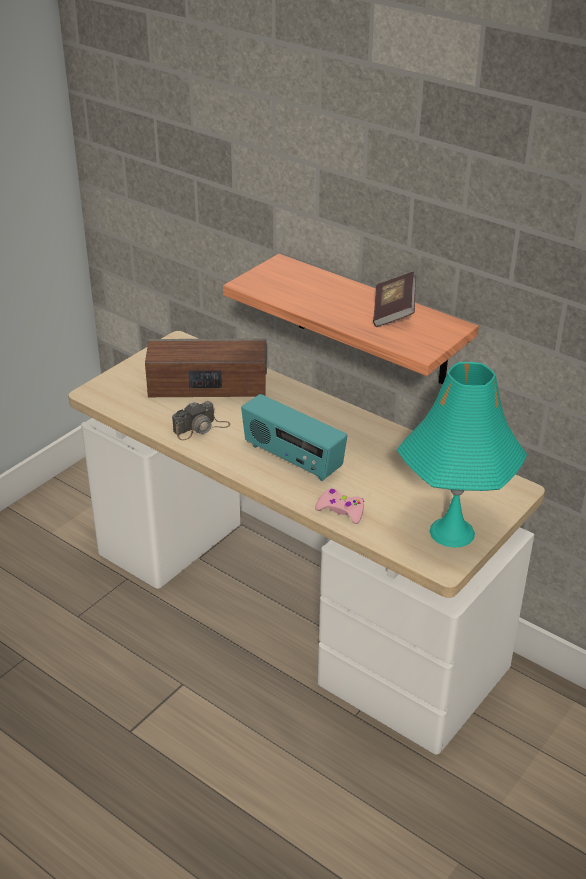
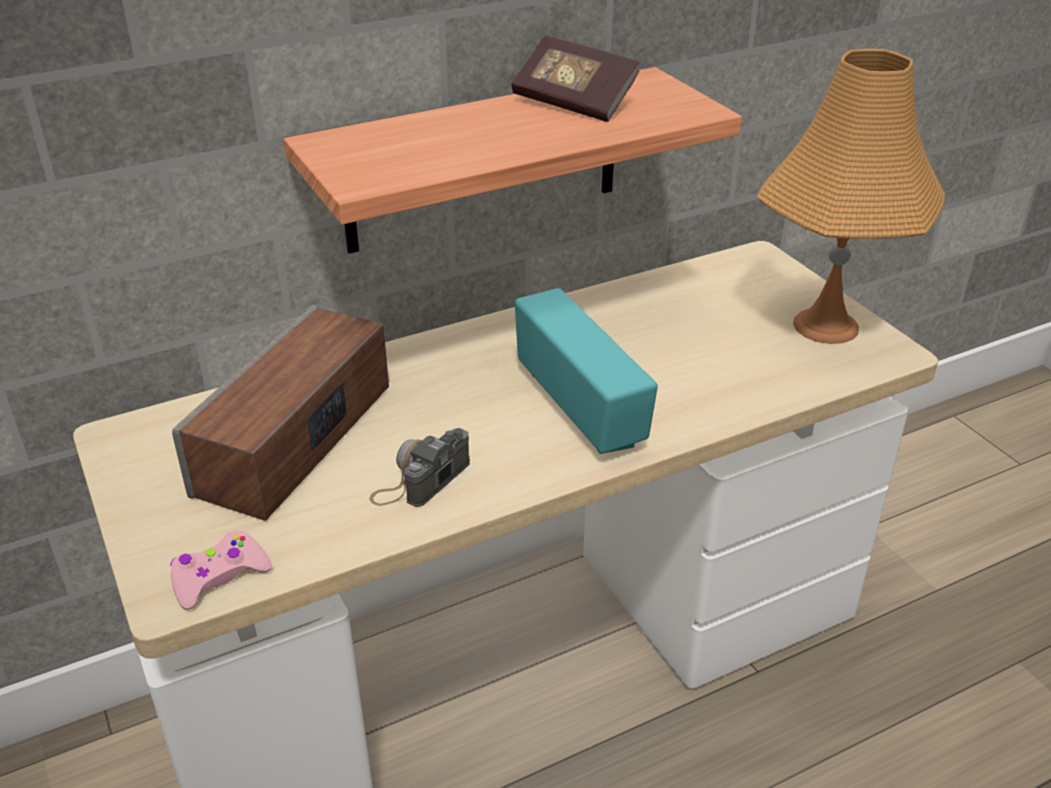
camera: 65 degrees left, 0 degrees up
(201, 428) = (421, 479): camera -> camera turned 135 degrees counterclockwise
(292, 459) = (581, 408): radio -> radio turned 90 degrees counterclockwise
(341, 510) = (736, 399): pink game controller -> pink game controller (219, 577)
(452, 532) = (825, 325): turquoise table lamp -> orange table lamp

